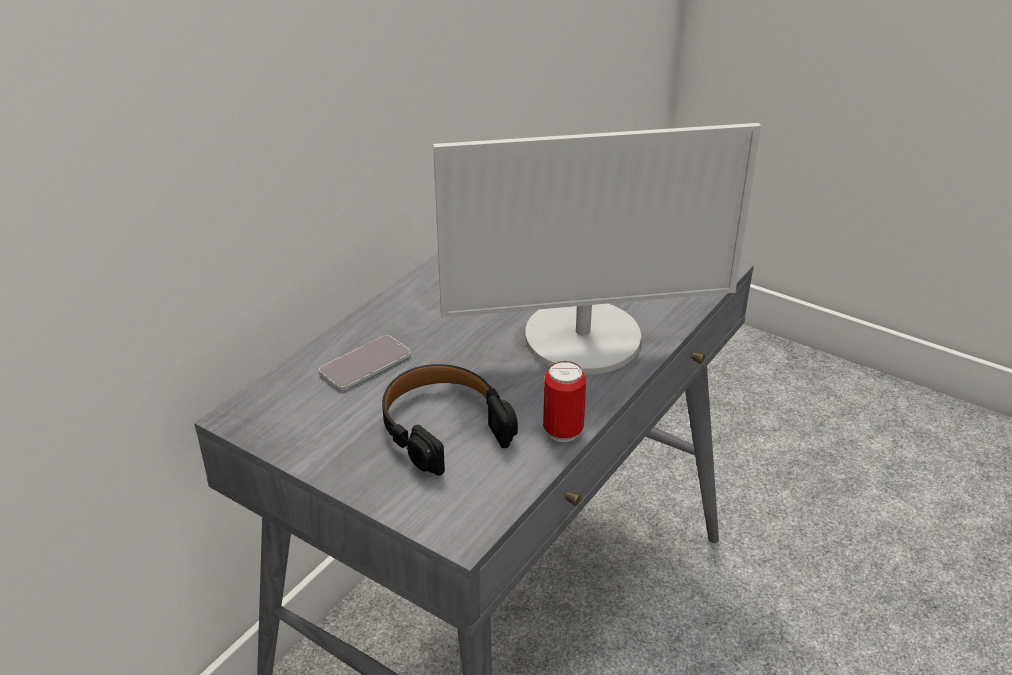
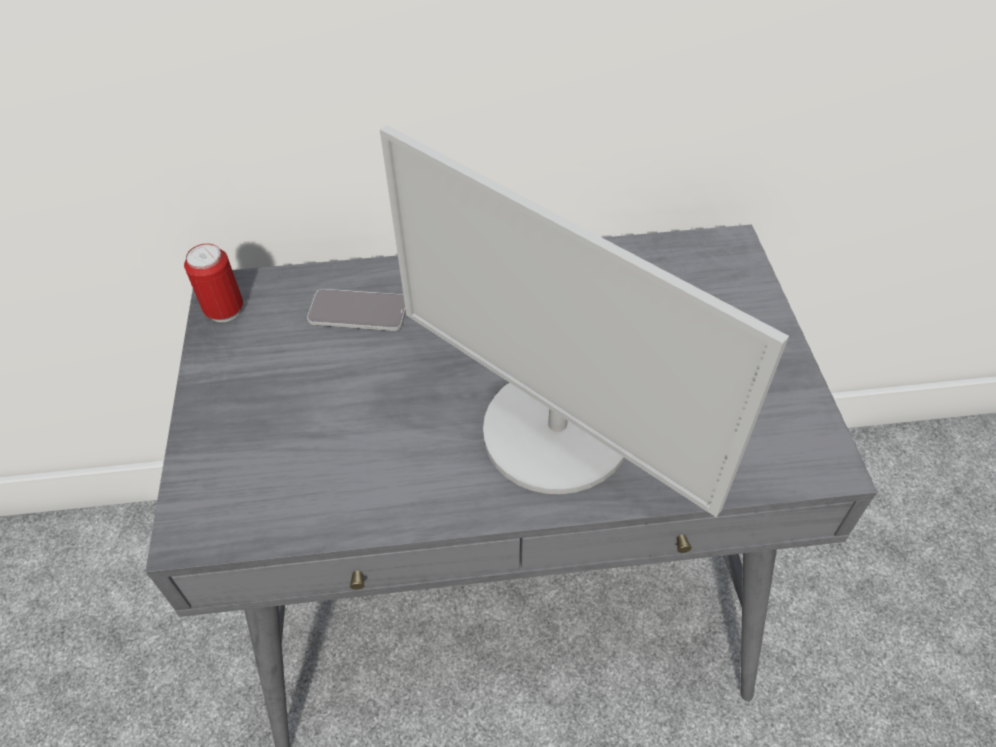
camera: 50 degrees right, 15 degrees up
(443, 427) = (320, 421): black headphones -> none
(563, 431) = (393, 513): can -> can (225, 311)

